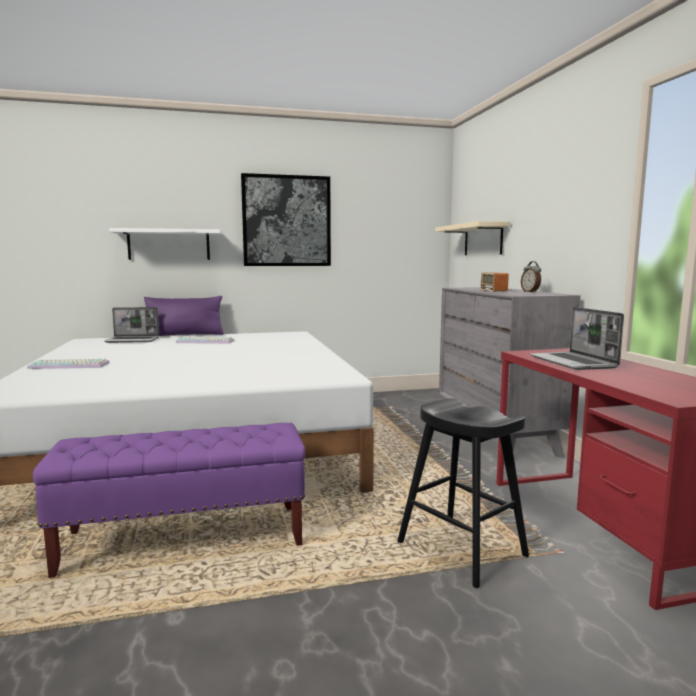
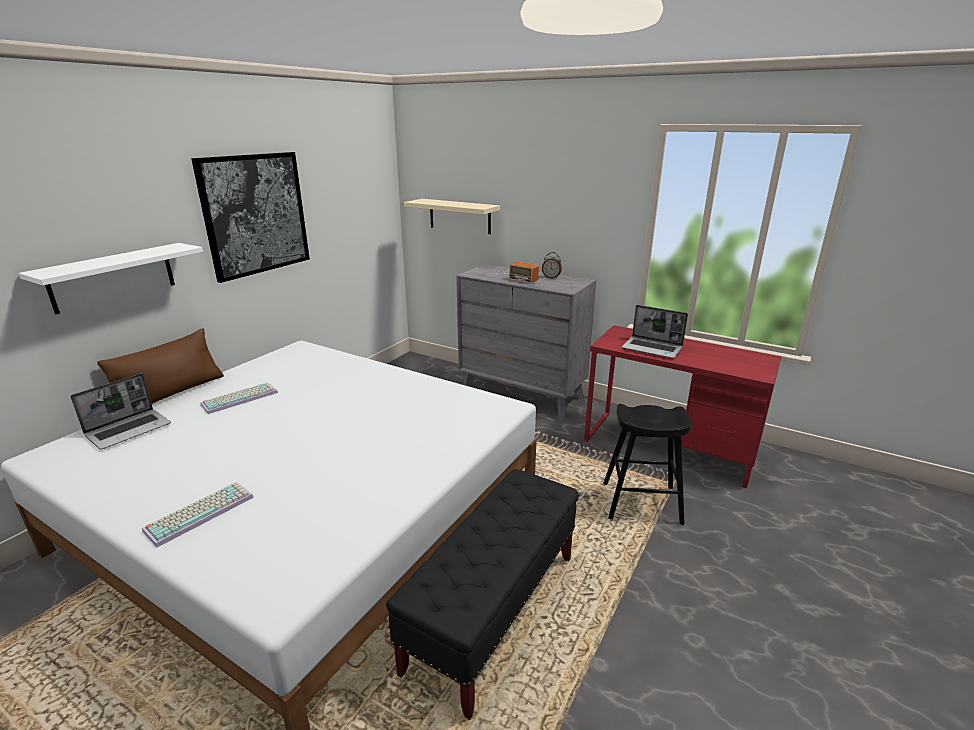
camera: 45 degrees left, 15 degrees up
(184, 335) = (172, 393): purple pillow -> brown pillow
(185, 539) = (494, 610): purple bench -> black bench

